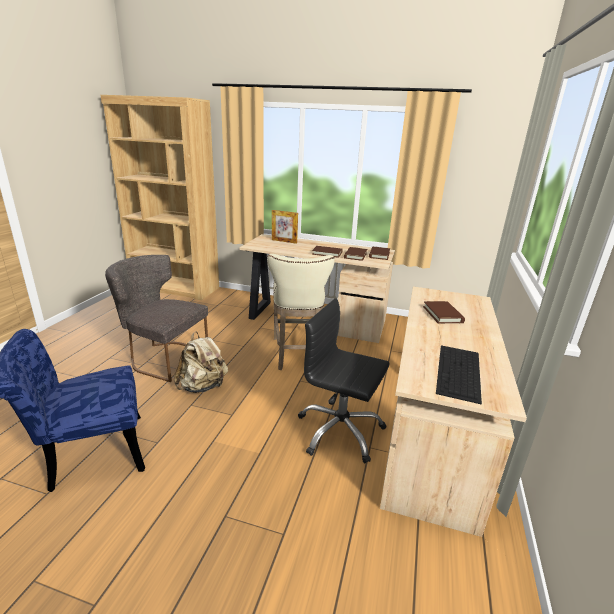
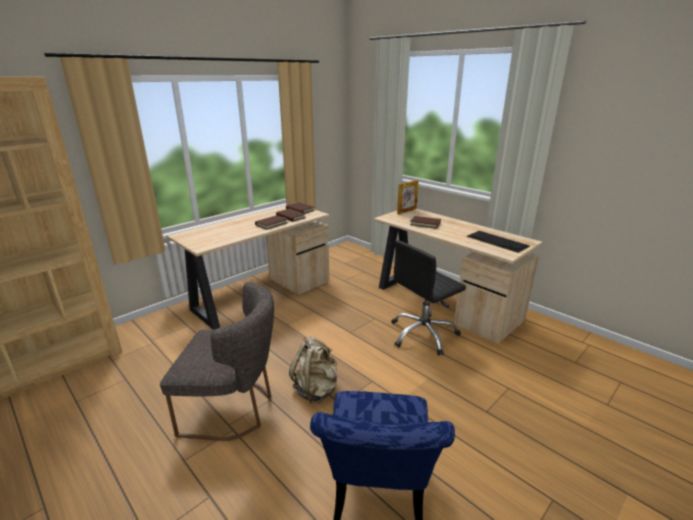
camera: 60 degrees left, 0 degrees up
(163, 358) = (233, 409): grey chair -> grey chair turned 135 degrees counterclockwise
(284, 241) = (210, 231): picture frame -> picture frame (406, 211)
(296, 355) = (311, 323): beige stool -> none

